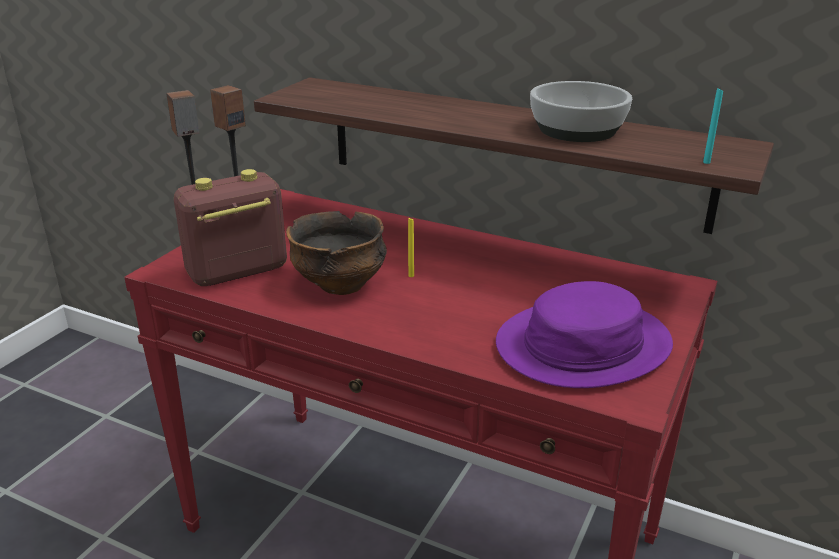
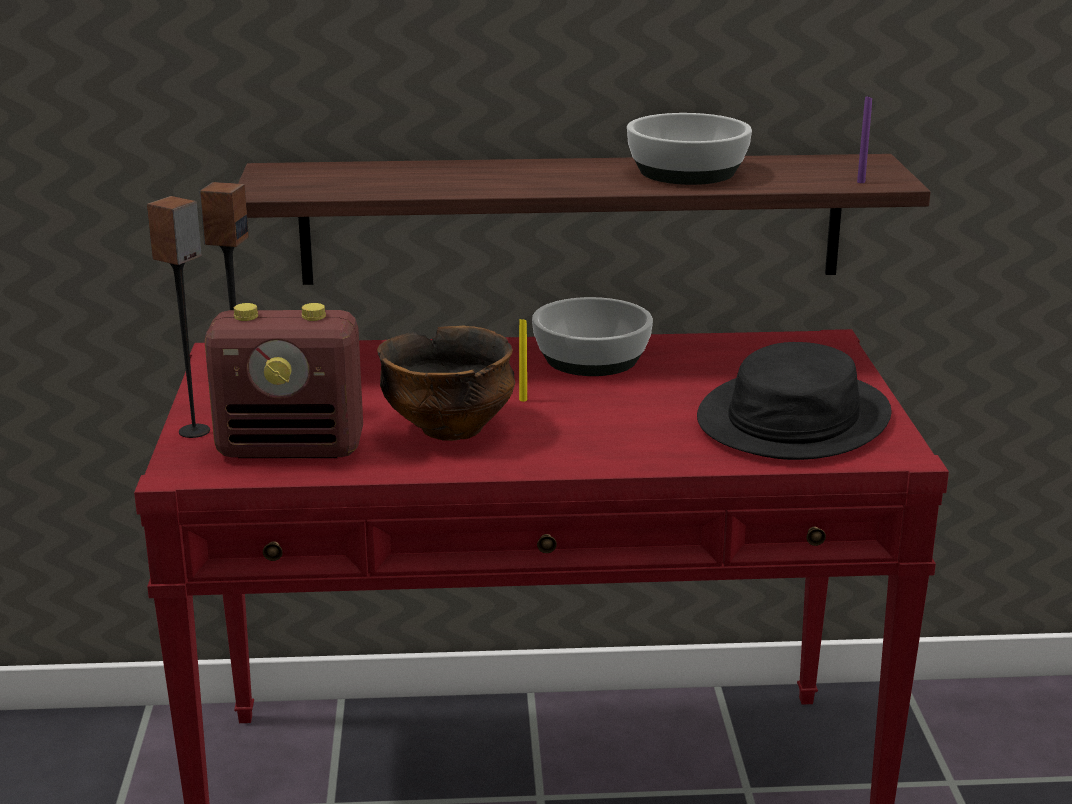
camera: 30 degrees left, 5 degrees down
(236, 272) = (292, 448): radio -> radio turned 120 degrees counterclockwise
(492, 256) = (590, 358): none -> bowl
(582, 344) = (793, 418): purple hat -> black hat
(706, 162) = (861, 182): turquoise candle -> purple candle

